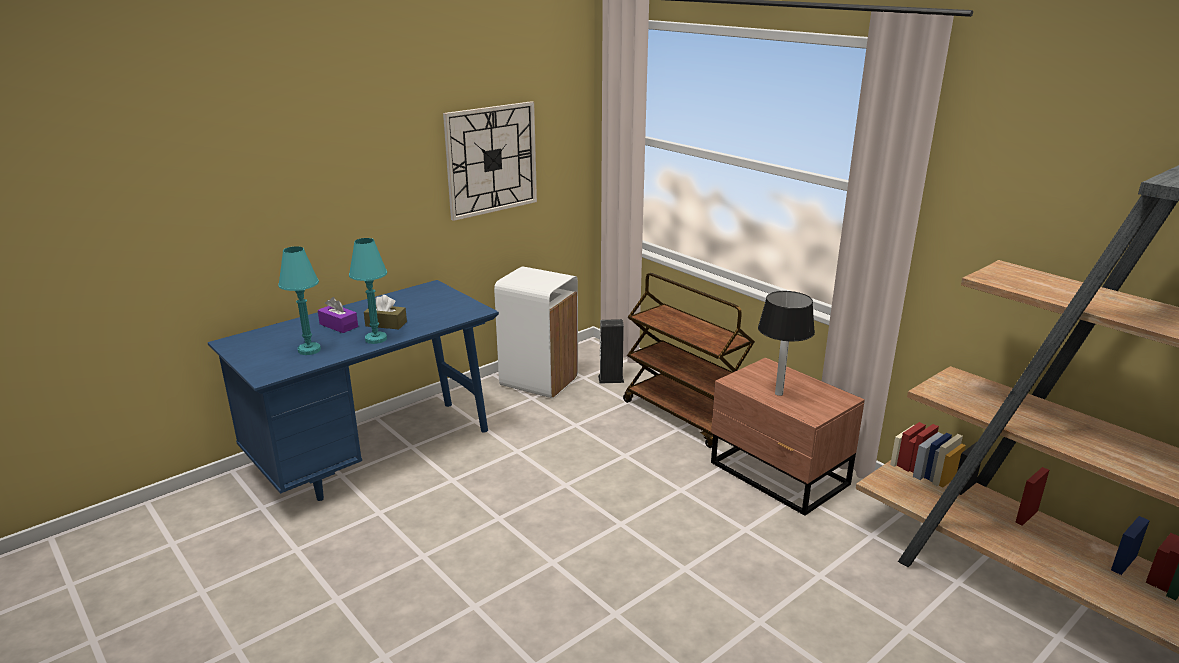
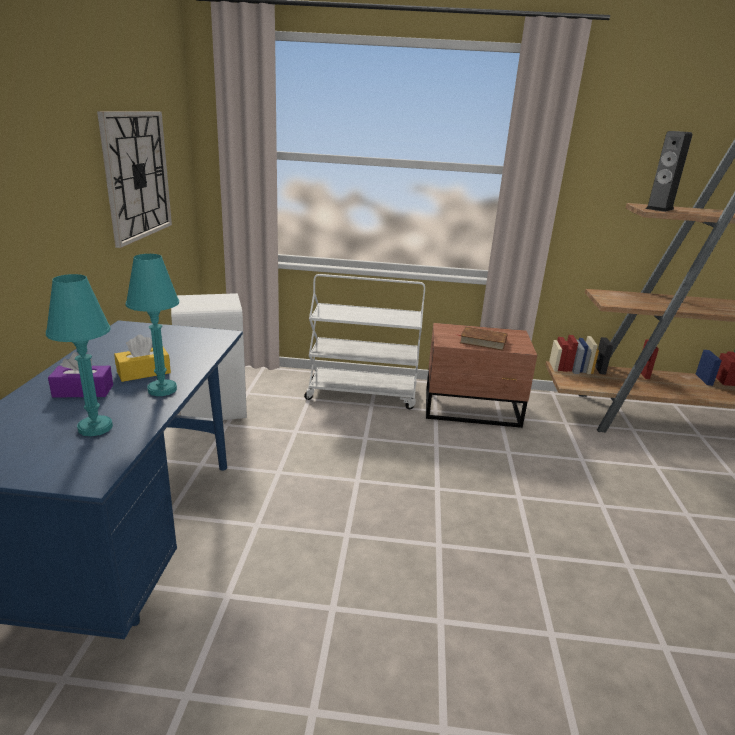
camera: 45 degrees left, 0 degrees up
(386, 324) = (144, 372): brown tissue box -> yellow tissue box
(611, 379) = (271, 387): speaker -> speaker (659, 209)
(684, 416) = (362, 394): brown cart -> white cart
(779, 393) = (482, 341): table lamp -> brown book

